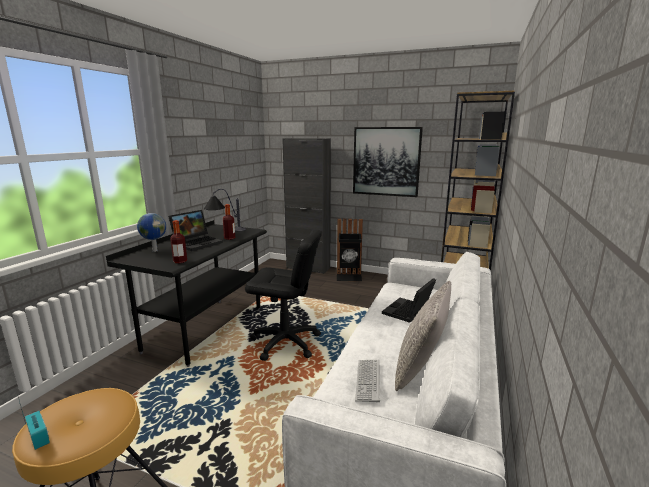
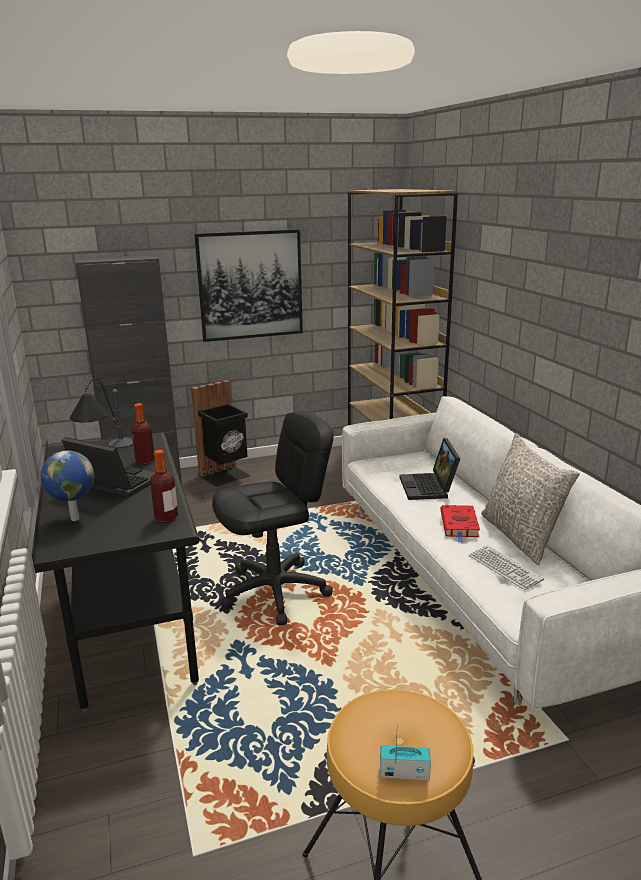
camera: 40 degrees left, 5 degrees up
(198, 243) = (113, 484): laptop -> laptop turned 60 degrees counterclockwise
(387, 341) = (460, 525): none -> red book

